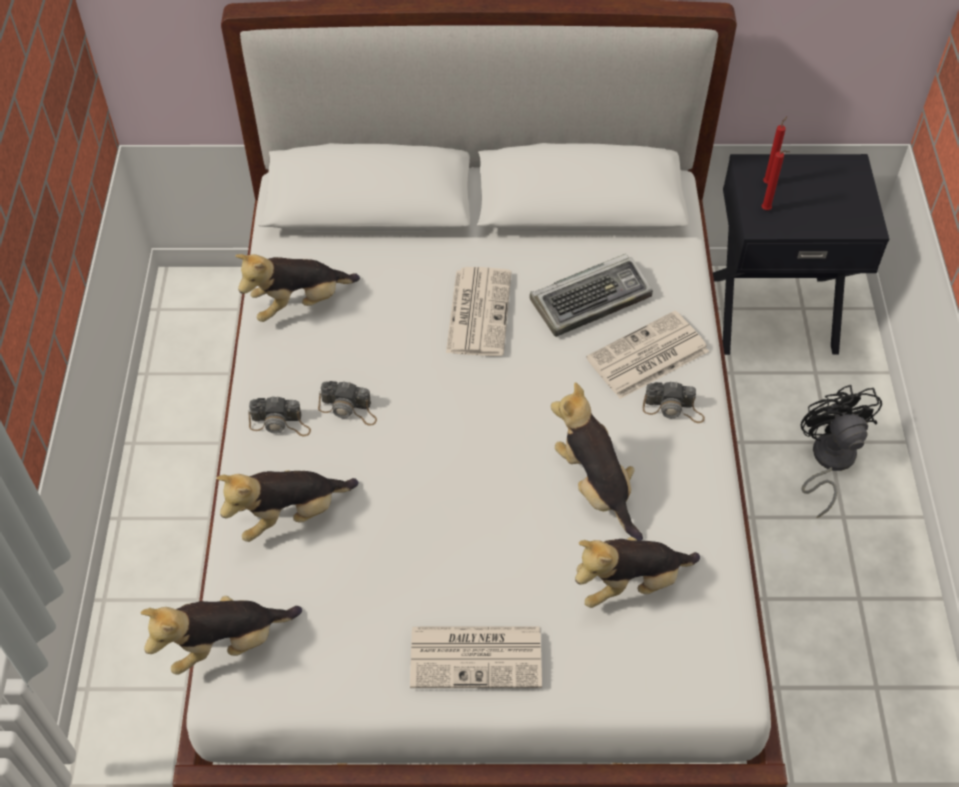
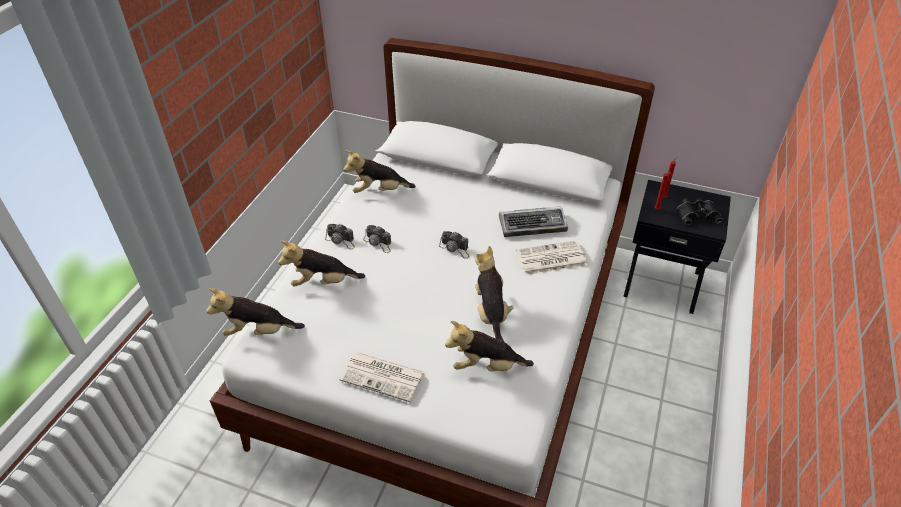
camera: 20 degrees right, 10 degrees down
(478, 311) = (469, 216): newspaper -> none
(673, 409) = (553, 287): camera -> camera (455, 248)
(828, 461) = (664, 367): black fan -> none
(829, 201) = (697, 213): none -> black binoculars

